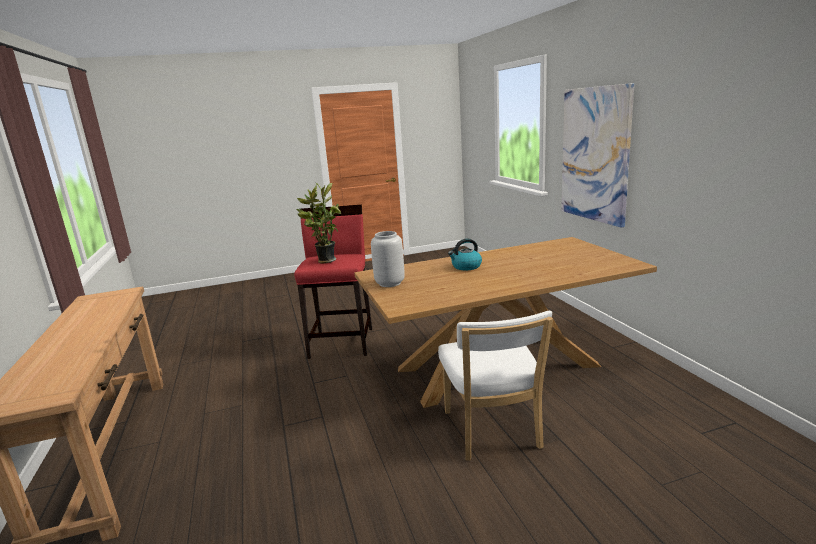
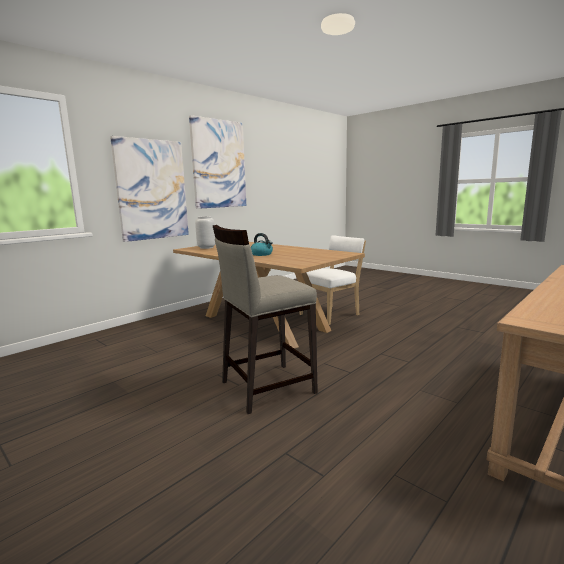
camera: 120 degrees left, 5 degrees down
(324, 261) = (279, 281): potted plant -> none
(342, 342) = (266, 387): red stool -> beige stool
(389, 283) = (315, 259): grey vase -> grey vase (206, 247)
(694, 115) = (219, 164): none -> picture

